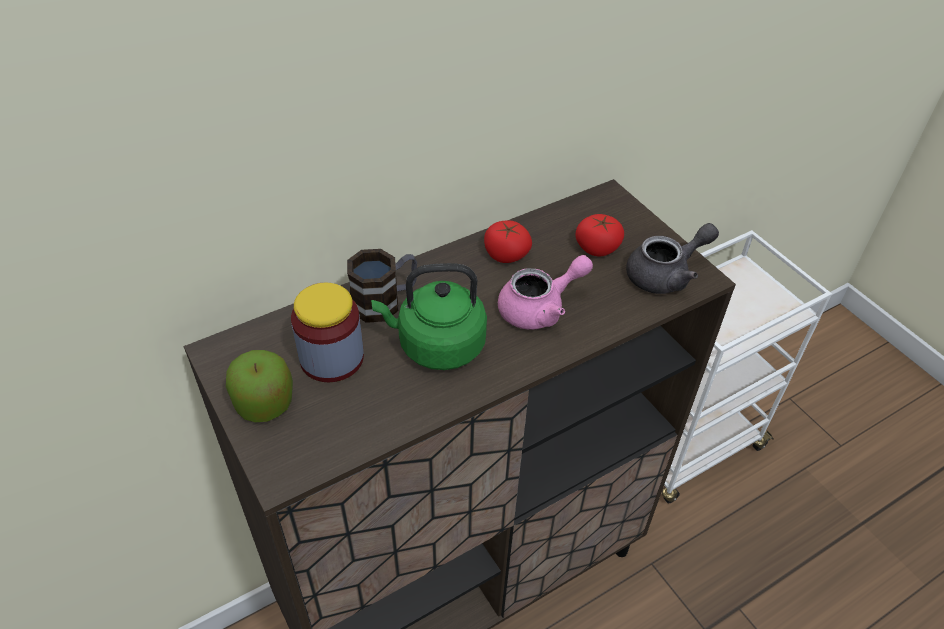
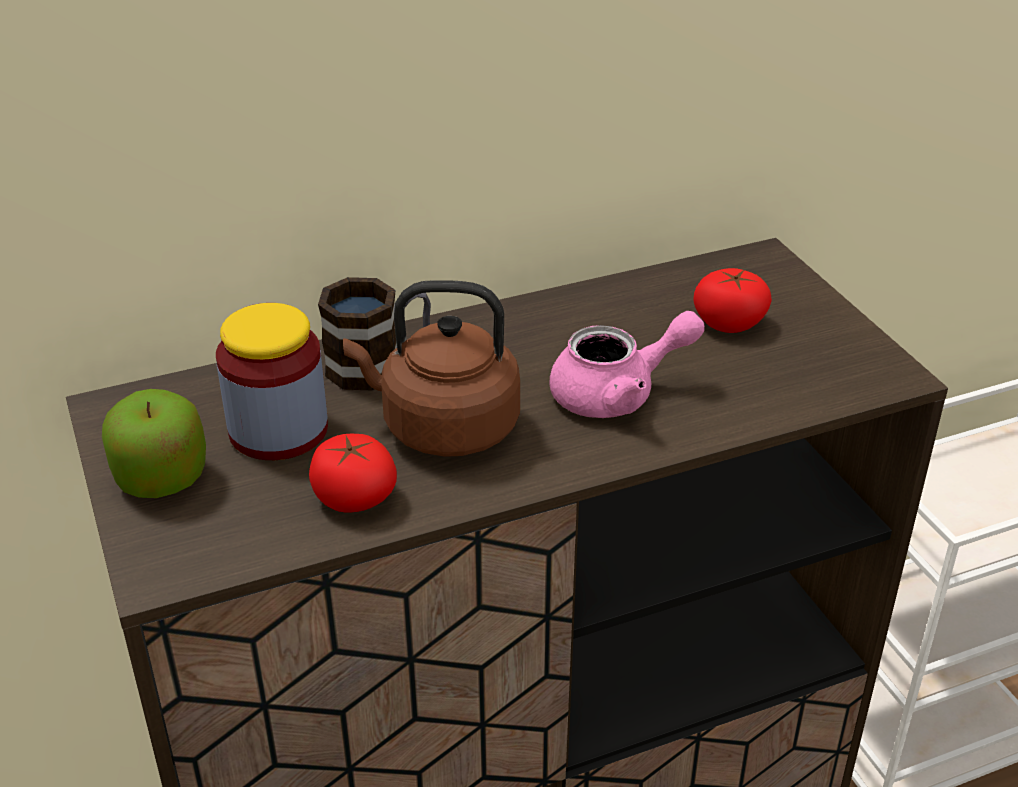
camera: 10 degrees right, 10 degrees down
(436, 345) = (443, 428): green kettle -> brown kettle
(506, 254) = (582, 320): tomato -> tomato (354, 496)
(665, 275) = (833, 366): grey teapot -> none

